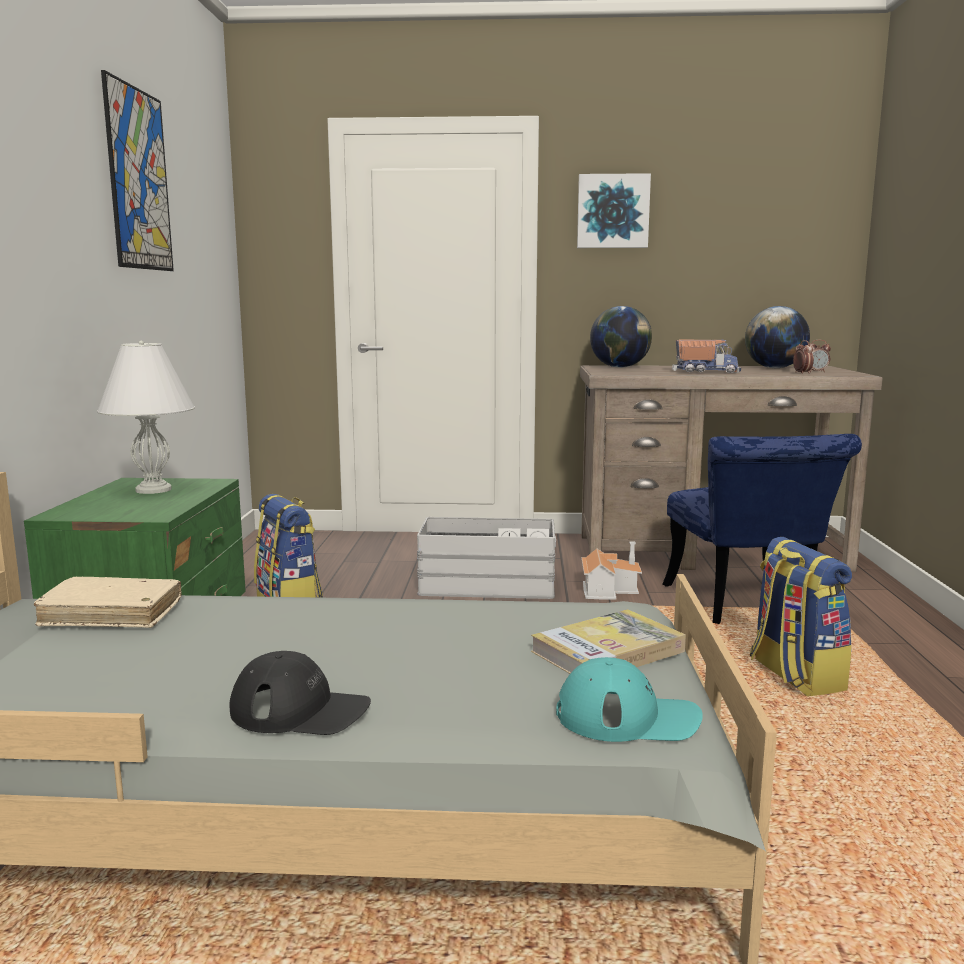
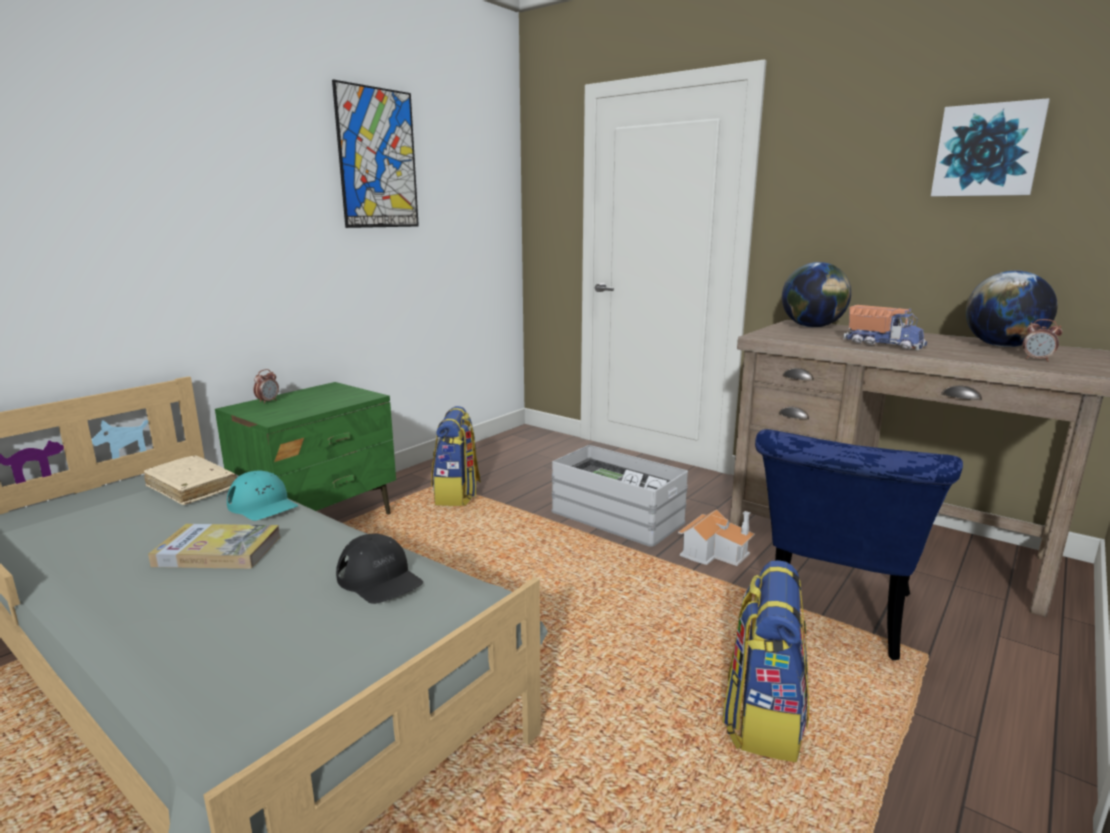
camera: 35 degrees right, 5 degrees up
(153, 489) = (324, 396): white table lamp -> none
(300, 710) = (112, 604): black cap -> black cap (379, 579)
(608, 651) = (361, 637): book -> book (218, 551)
(612, 211) = (835, 157): picture -> picture (987, 150)
(628, 717) = (237, 712): turquoise cap -> turquoise cap (263, 505)
(802, 373) = (1004, 360): alarm clock -> alarm clock (268, 401)

